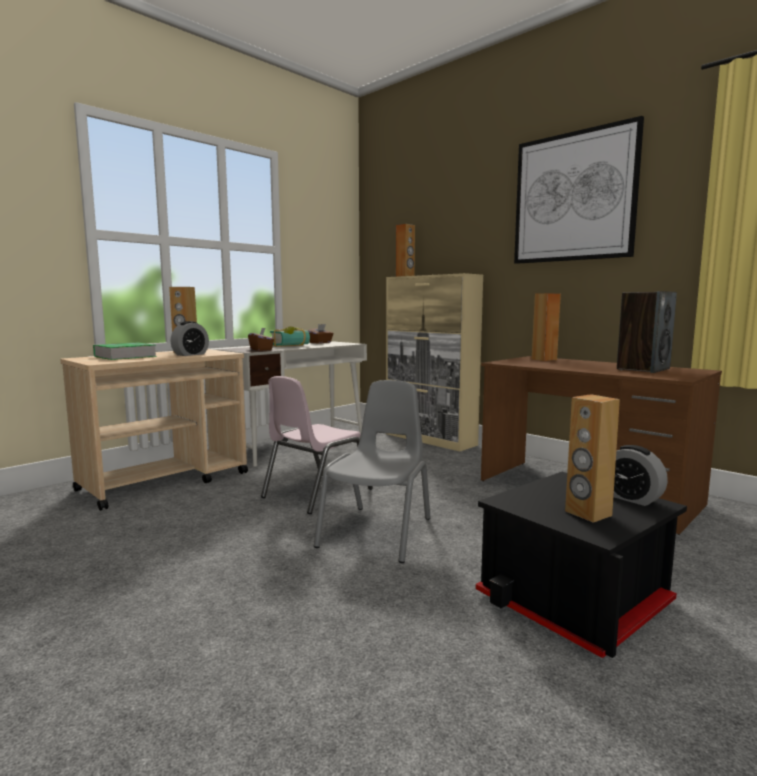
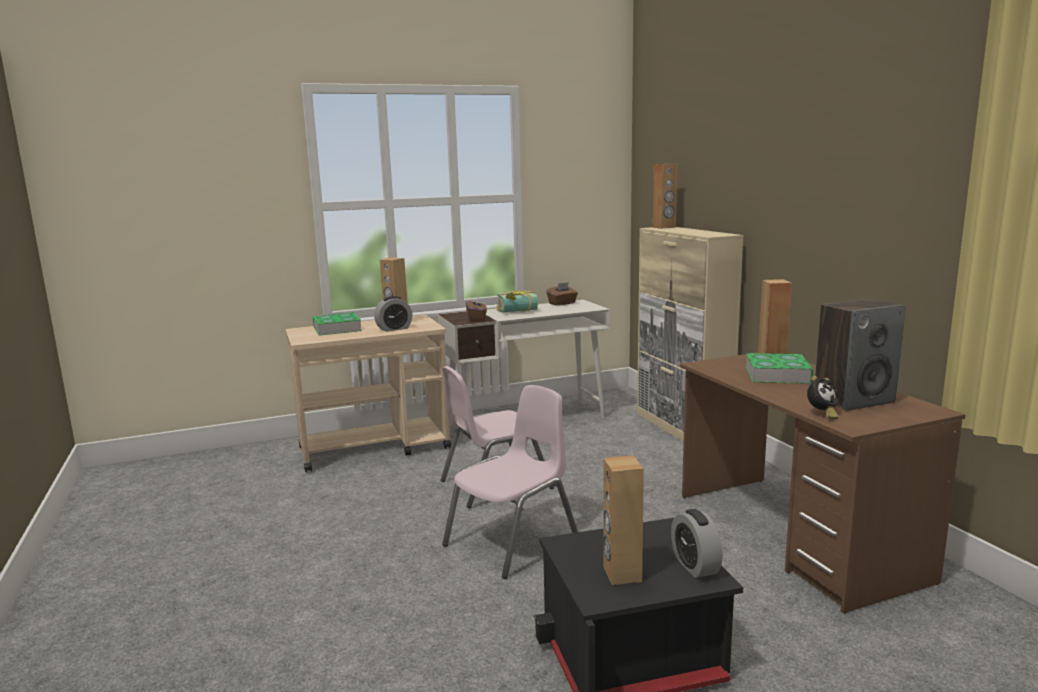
camera: 25 degrees right, 5 degrees up
(378, 532) = (513, 541): grey chair -> pink chair
(563, 363) = (777, 374): none -> book
(573, 197) = (838, 148): picture -> none
(643, 375) = (821, 414): none -> alarm clock

